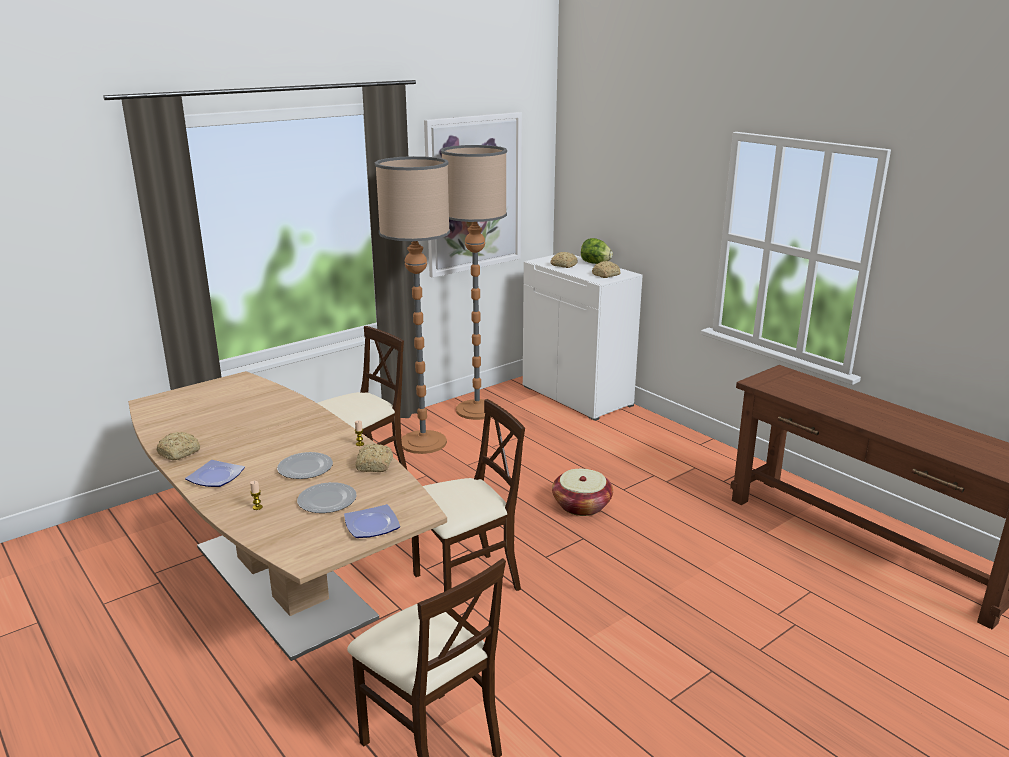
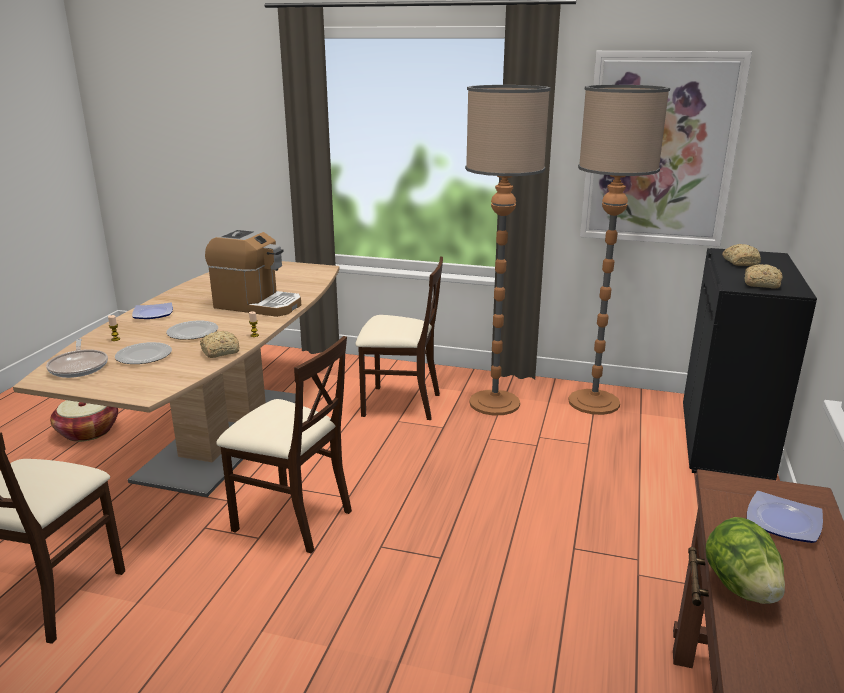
camera: 55 degrees right, 0 degrees up
(180, 452) = (181, 293): bread -> none
(285, 426) = (257, 305): none -> coffee machine
(302, 536) = (79, 366): none -> frying pan
(371, 526) = (111, 383): plate -> plate (781, 522)
(578, 396) = (726, 441): white cabinet -> black cabinet
(581, 505) = (502, 532): basket -> basket (88, 431)
(595, 263) = (788, 271): lettuce -> lettuce (740, 587)

